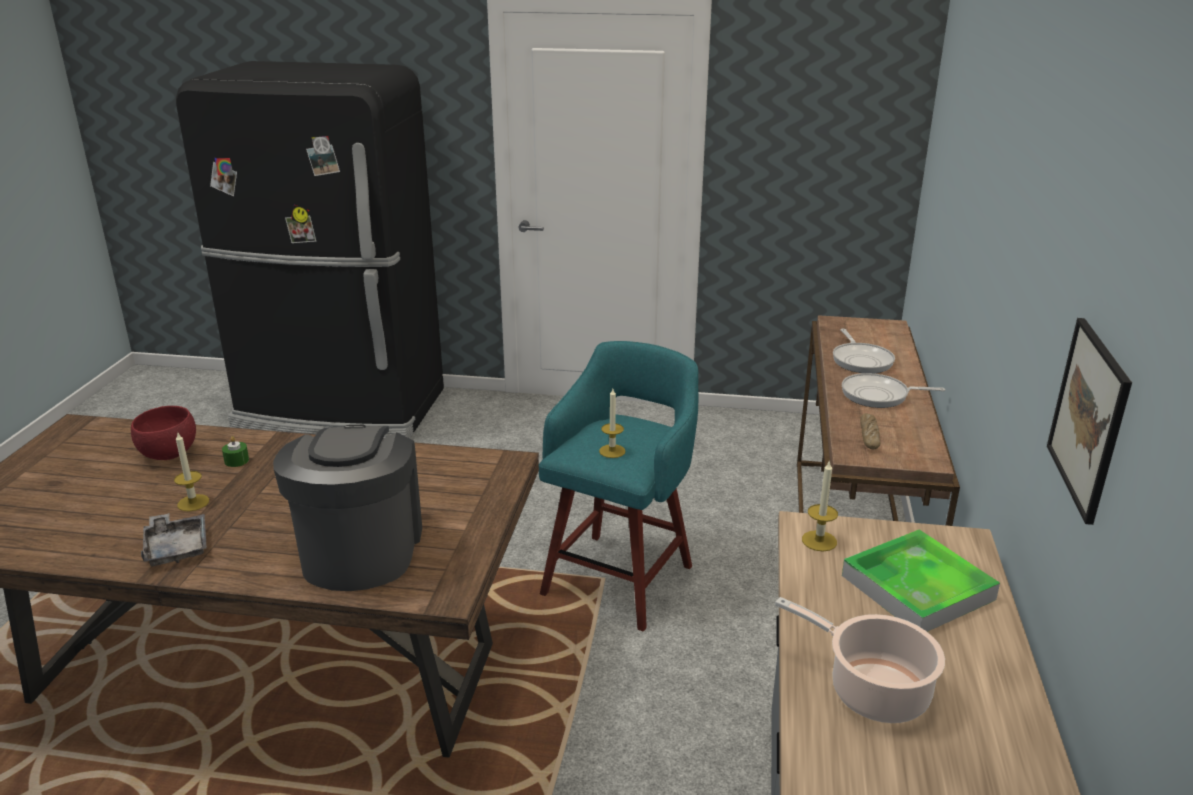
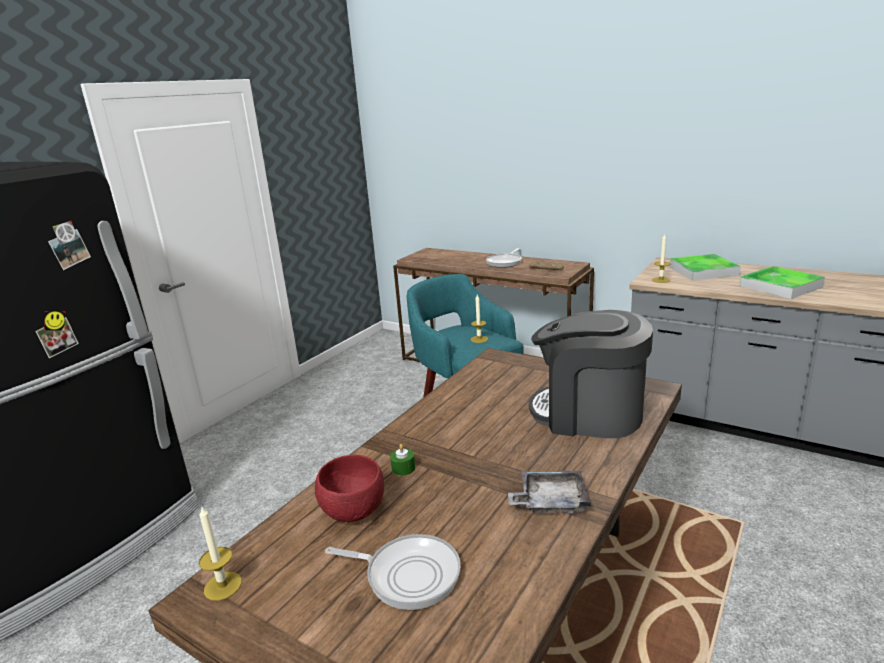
camera: 65 degrees left, 5 degrees down
(193, 503) = (470, 493): candle -> candle (223, 586)
(861, 360) = (463, 260): frying pan -> frying pan (408, 575)
(872, 690) = (780, 286): cooking pot -> tray
(1088, 418) = (739, 161): picture -> none

